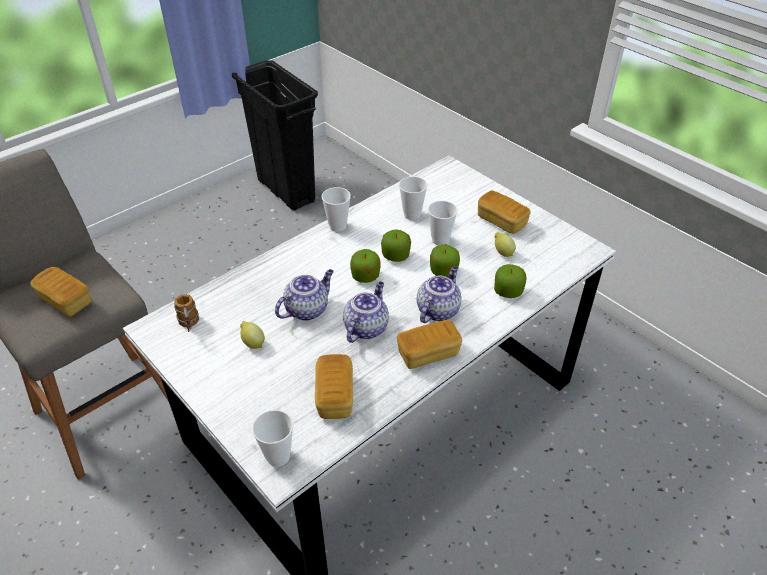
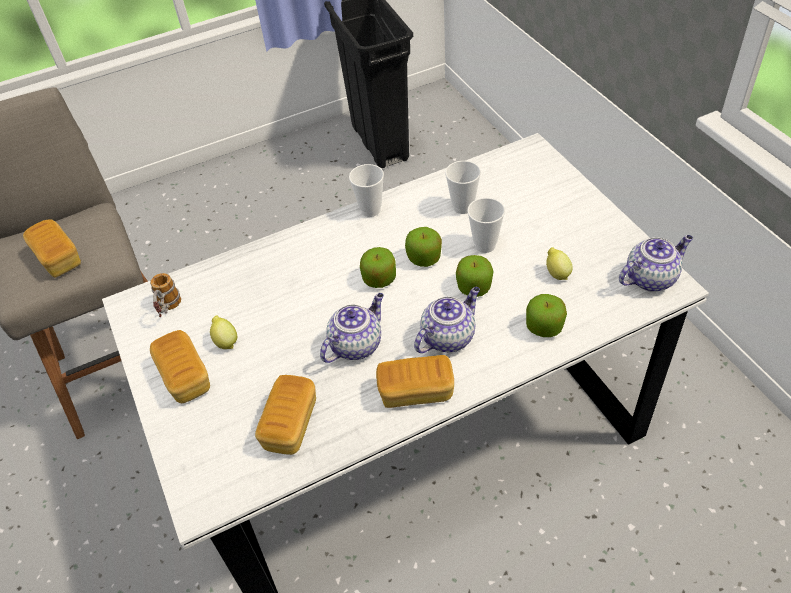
camera: 20 degrees right, 5 degrees up
(278, 457) = (203, 485): cup -> none
(307, 309) = (299, 310): teapot -> teapot (651, 278)
(501, 221) = (571, 231): bread -> bread (185, 377)

